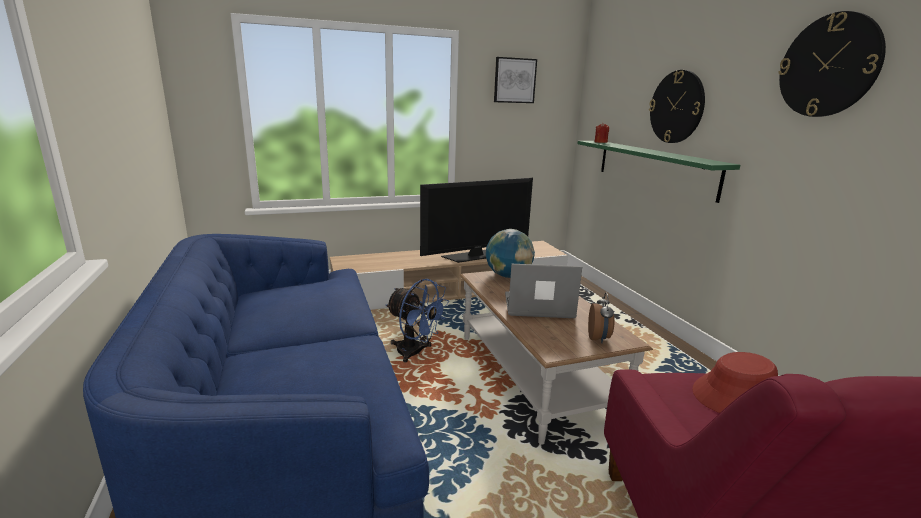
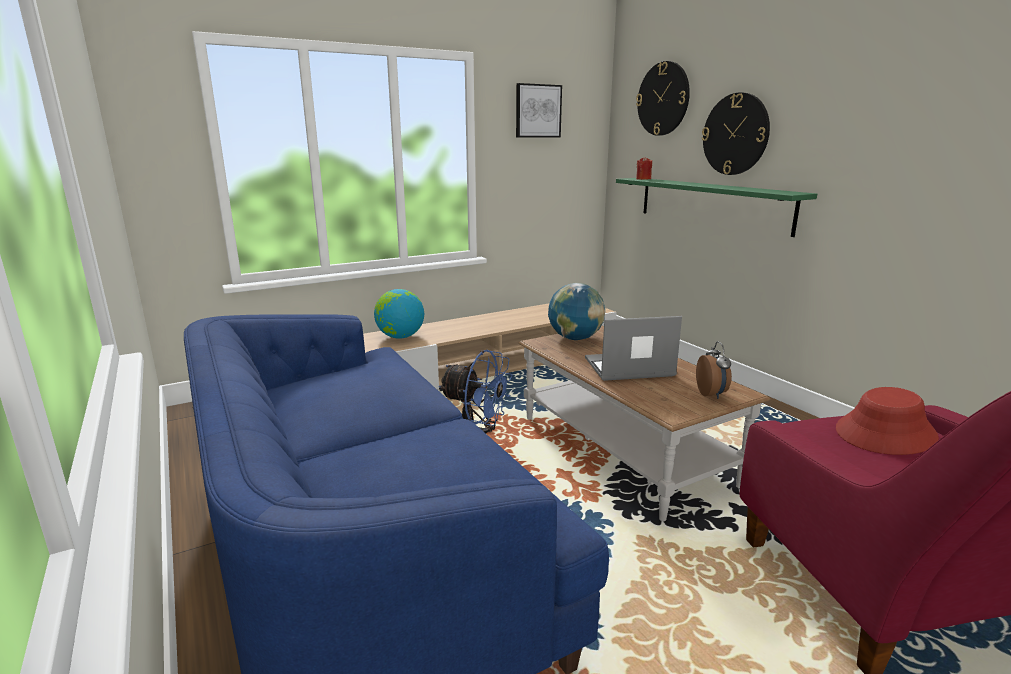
camera: 10 degrees left, 0 degrees up
(378, 260) = (400, 337): none -> globe
(475, 255) = (513, 321): television -> none
(829, 66) = (912, 82): wall clock -> wall clock (663, 99)

